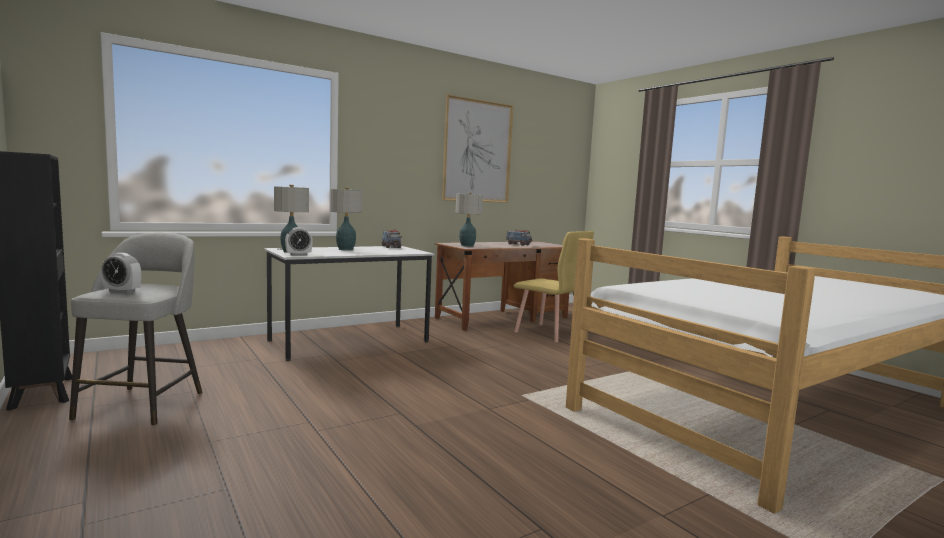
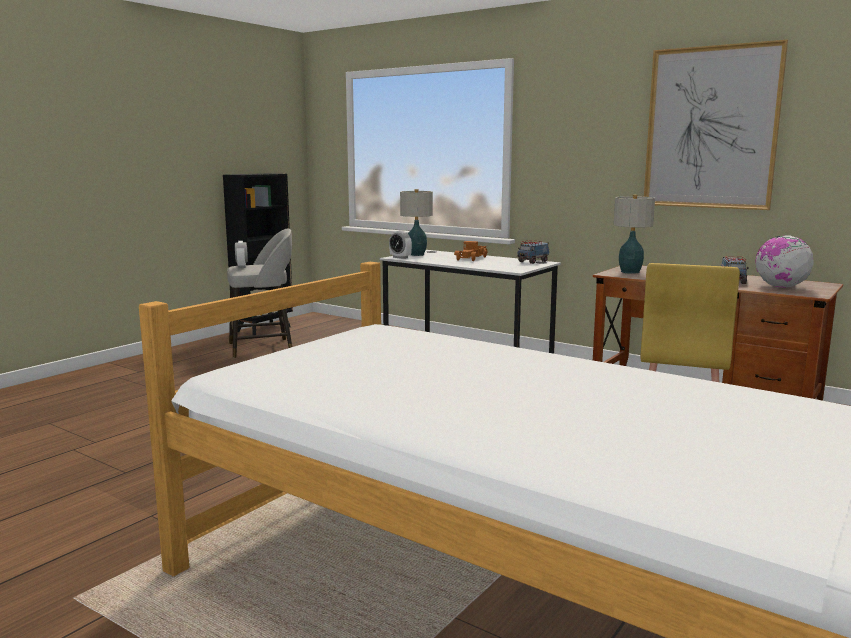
camera: 70 degrees right, 5 degrees up
(346, 249) = (472, 258): table lamp -> toy truck
(541, 244) = (780, 287): none -> globe

